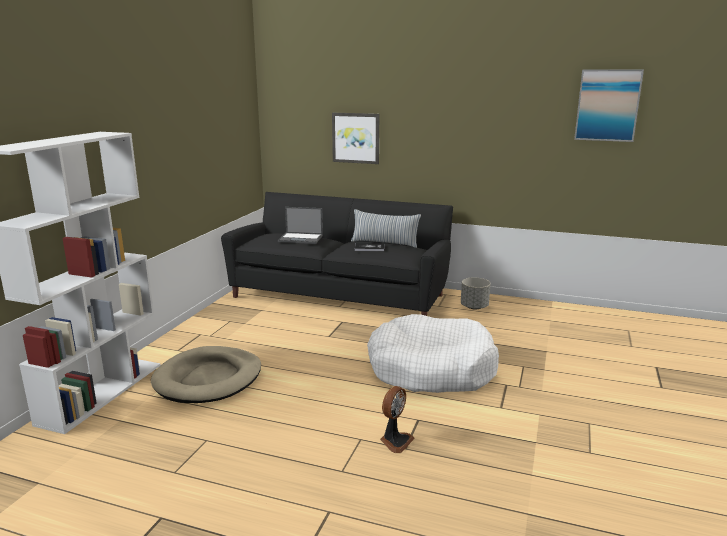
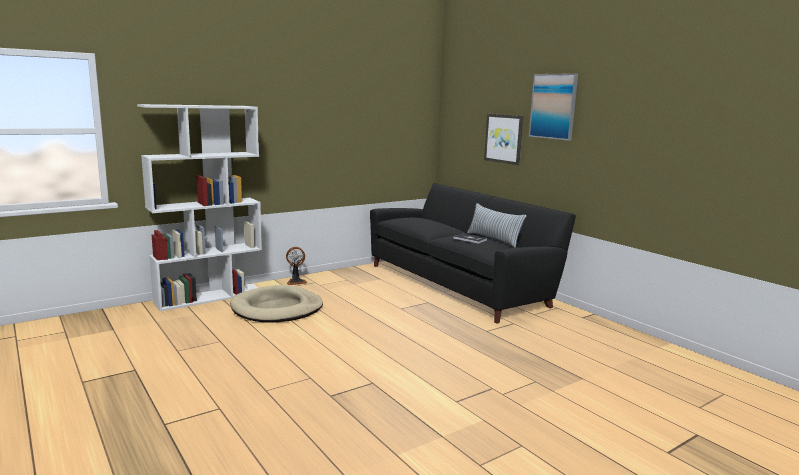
camera: 35 degrees right, 5 degrees down
(301, 238) = (429, 223): laptop -> none
(395, 441) = (331, 388): fan -> fan (296, 281)
(431, 369) = (444, 355): white dog bed -> none
(474, 307) = (570, 324): grey planter -> none
(607, 105) = (746, 111): picture -> picture (553, 106)

